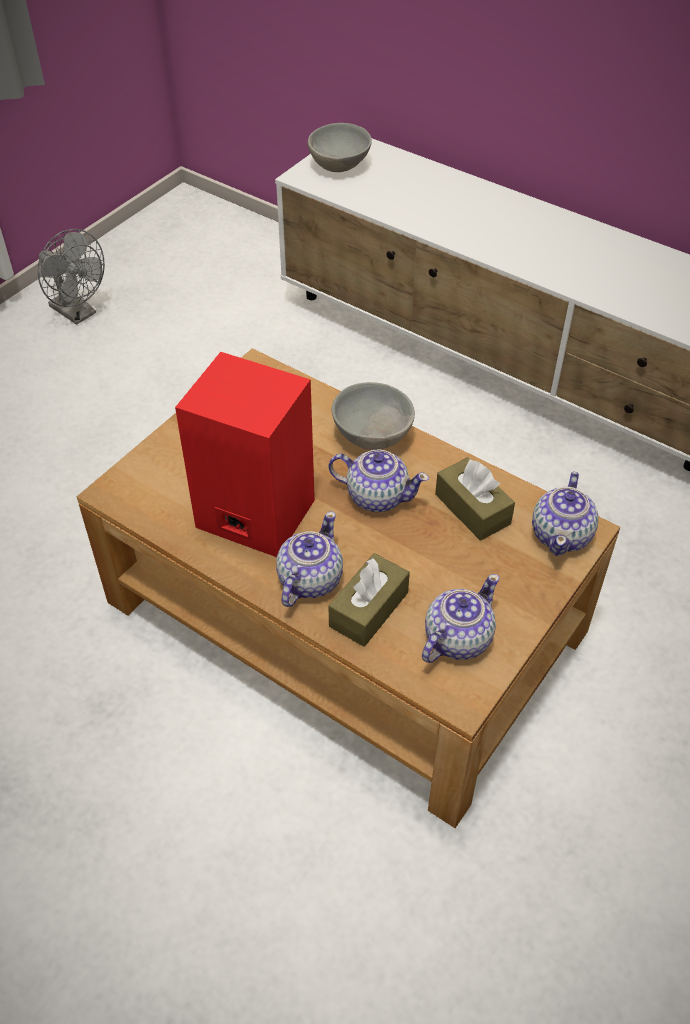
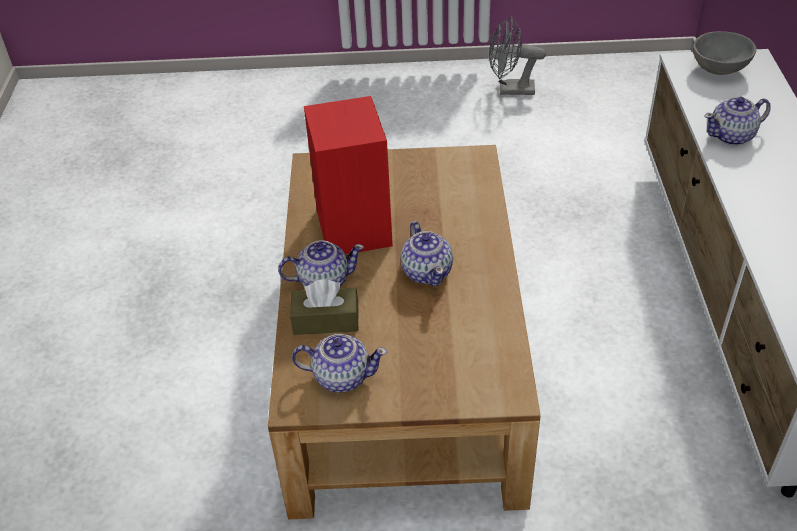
camera: 55 degrees right, 5 degrees down
(78, 313) = (510, 90): grey fan -> grey fan turned 90 degrees clockwise
(372, 435) = (481, 240): grey bowl -> none
(472, 509) = (467, 324): brown tissue box -> none
(562, 535) = (494, 385): teapot -> teapot (732, 136)

